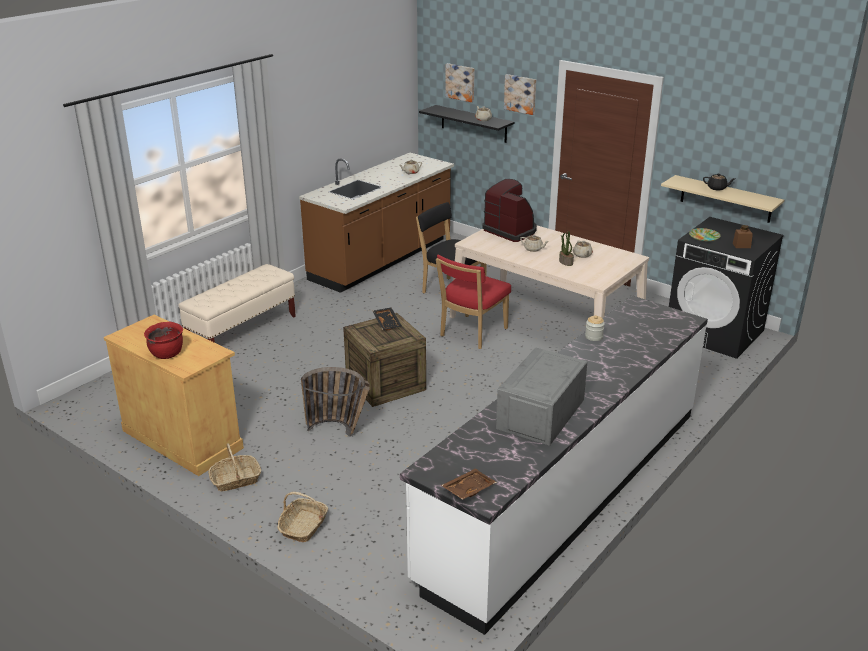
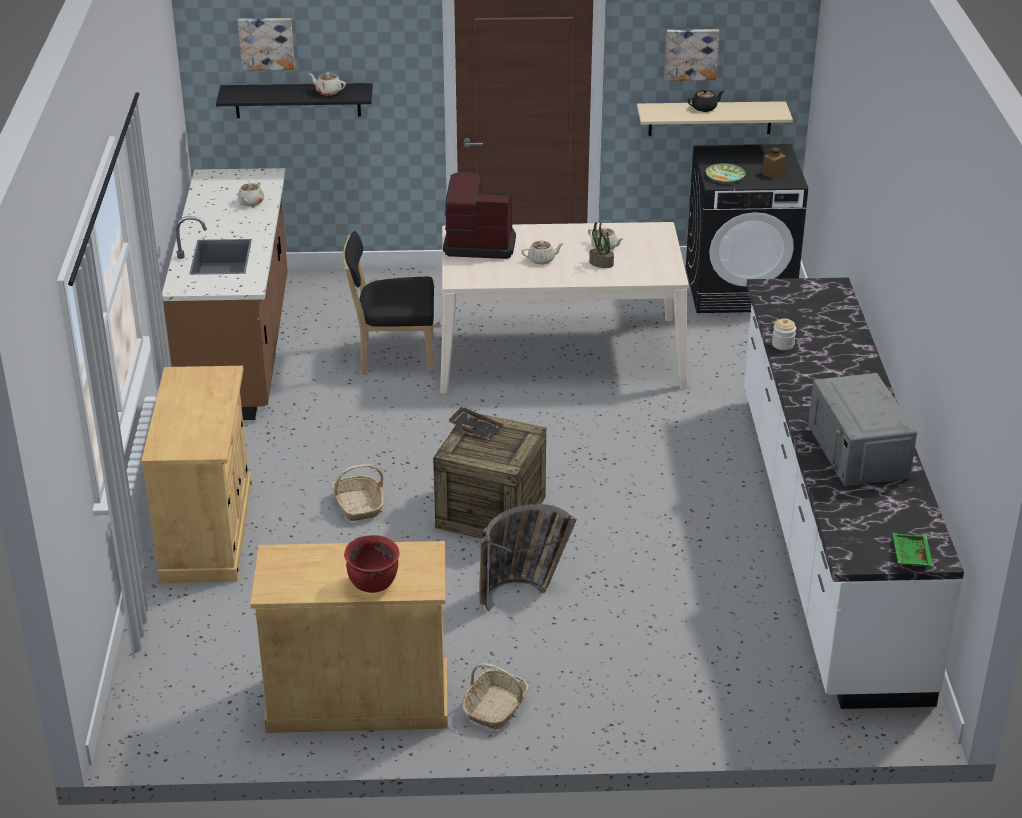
camera: 40 degrees left, 5 degrees up
(242, 331) = (208, 531): beige bench -> beige cabinet
(303, 526) = (642, 711): basket -> basket (358, 505)
(468, 489) = (909, 556): brown tray -> green tray
(471, 333) = (496, 403): red chair -> none
(521, 94) = (379, 41): picture -> picture (691, 53)

